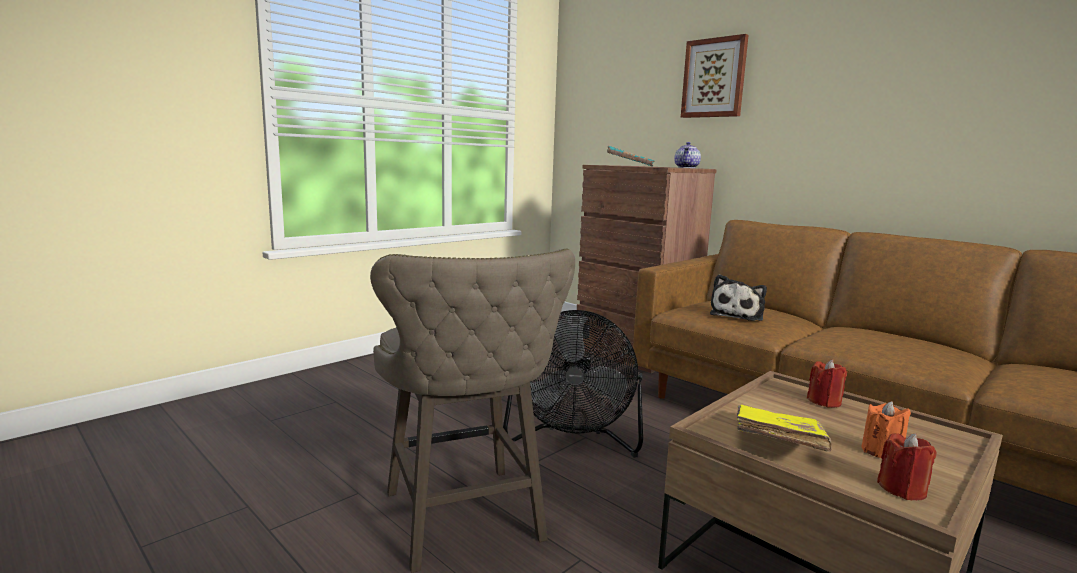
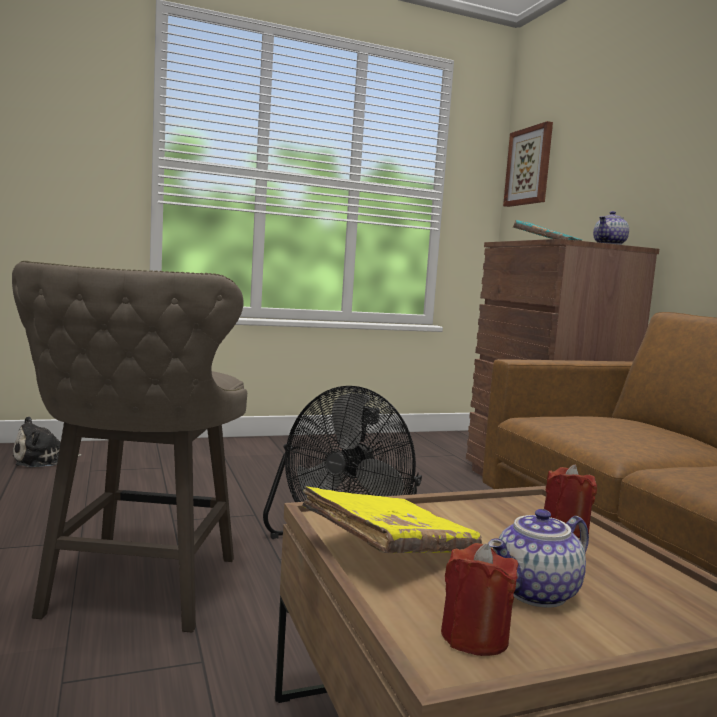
camera: 25 degrees right, 5 degrees down
(714, 78) = (664, 131): picture -> picture (529, 166)
(738, 315) = (610, 430): plush toy -> plush toy (42, 460)
(881, 452) = (536, 594): orange candle -> teapot

